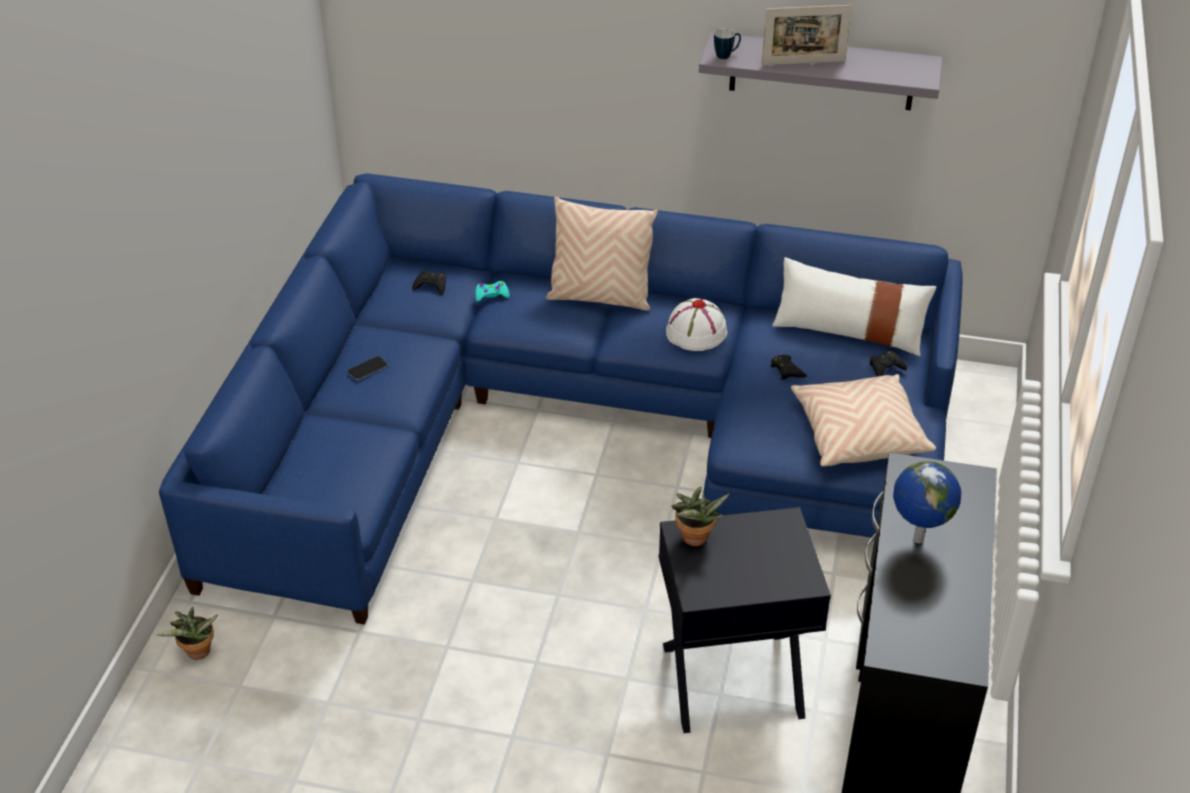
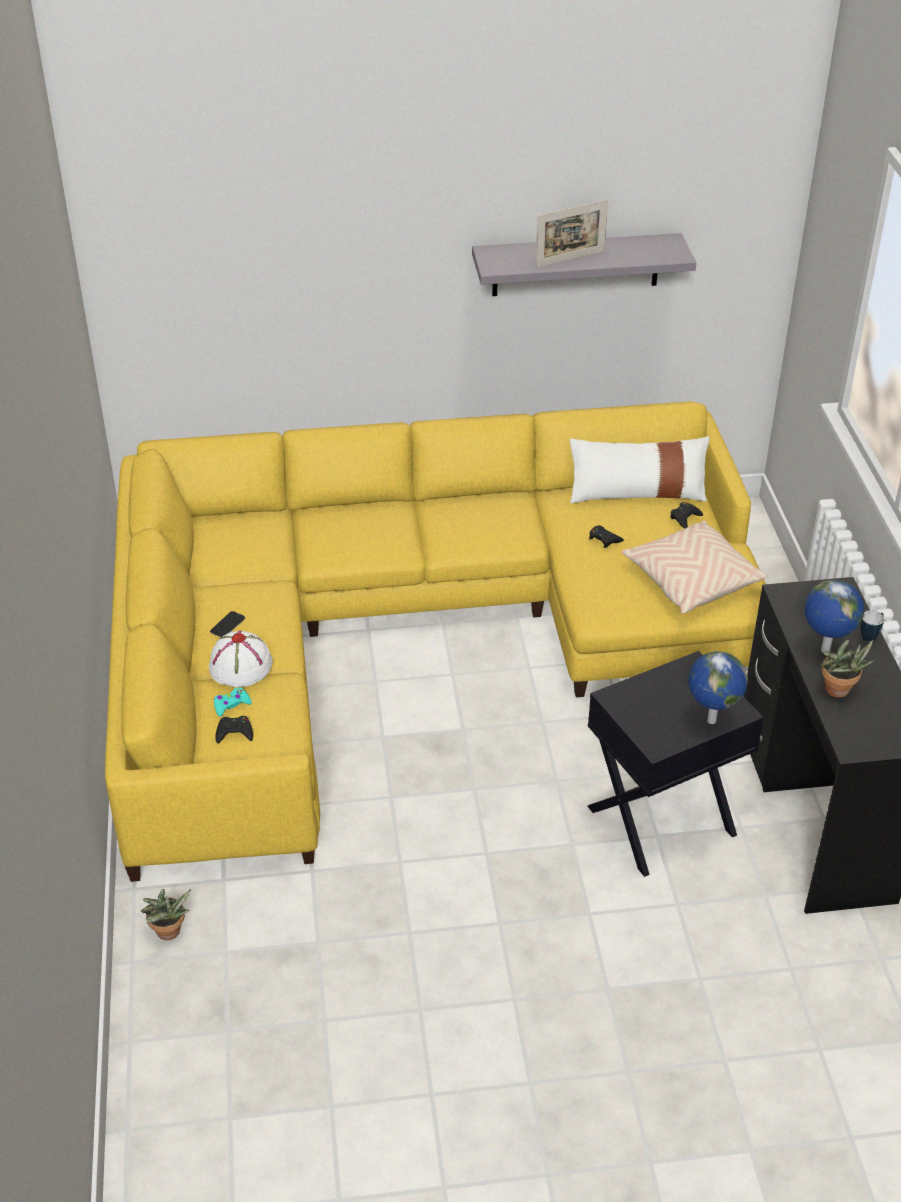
camera: 20 degrees left, 0 degrees up
(431, 286) = (244, 535): black game controller -> black game controller (234, 732)
(491, 295) = (305, 531): turquoise game controller -> turquoise game controller (231, 705)
(573, 423) = (407, 633): blue sofa -> yellow sofa
(600, 297) = (405, 511): beige pillow -> none
(695, 540) = (629, 701): potted plant -> potted plant (839, 692)
(696, 333) = (508, 524): white hat -> white hat (240, 666)
(726, 56) = (500, 265): mug -> mug (870, 636)
(770, 583) = (710, 720): none -> globe

